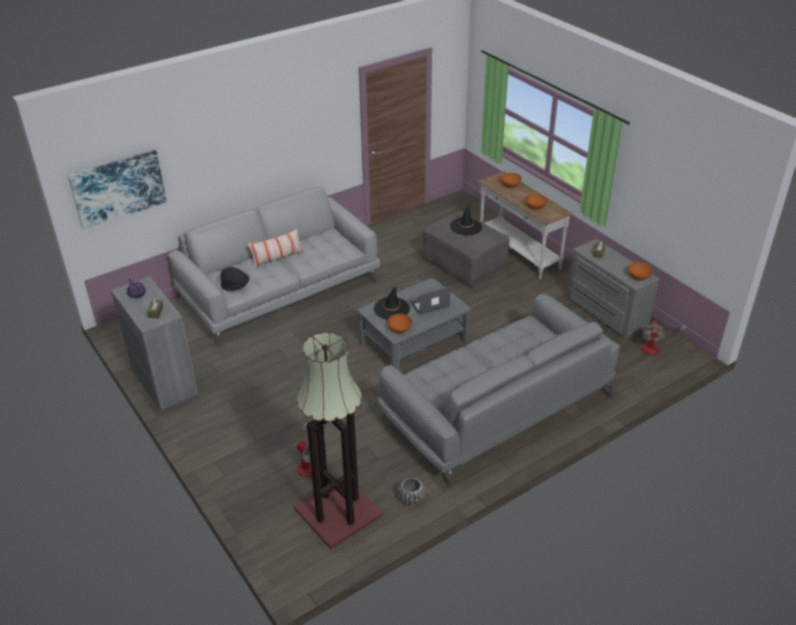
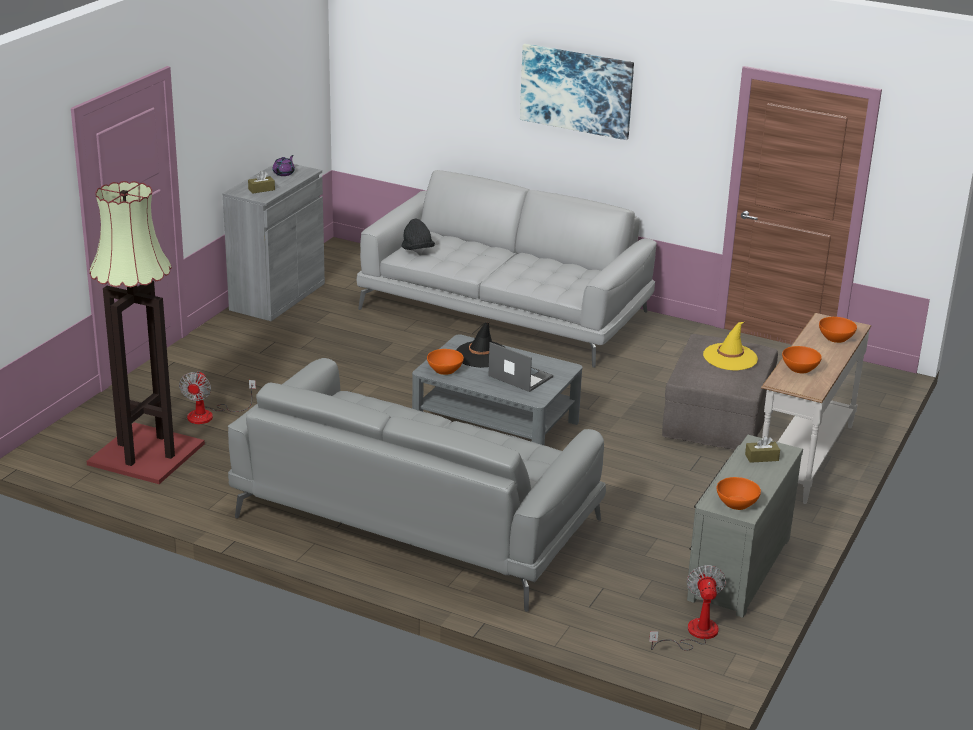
camera: 60 degrees right, 10 degrees down
(118, 188) = (388, 75): picture -> picture (576, 90)
(277, 258) = (501, 258): pillow -> none
(411, 498) = (200, 495): grey planter -> none
(466, 227) = (730, 357): black hat -> yellow hat
(655, 347) = (694, 634): fan -> fan turned 105 degrees clockwise

